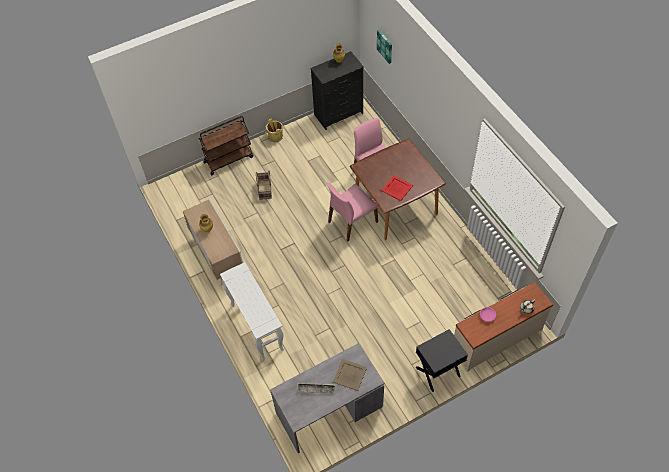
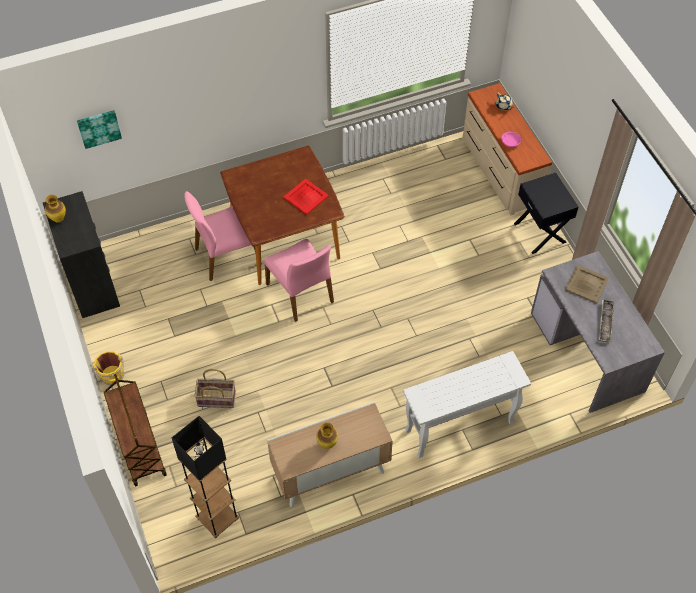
camera: 85 degrees left, 0 degrees up
(185, 204) = (217, 519): none -> black floor lamp

